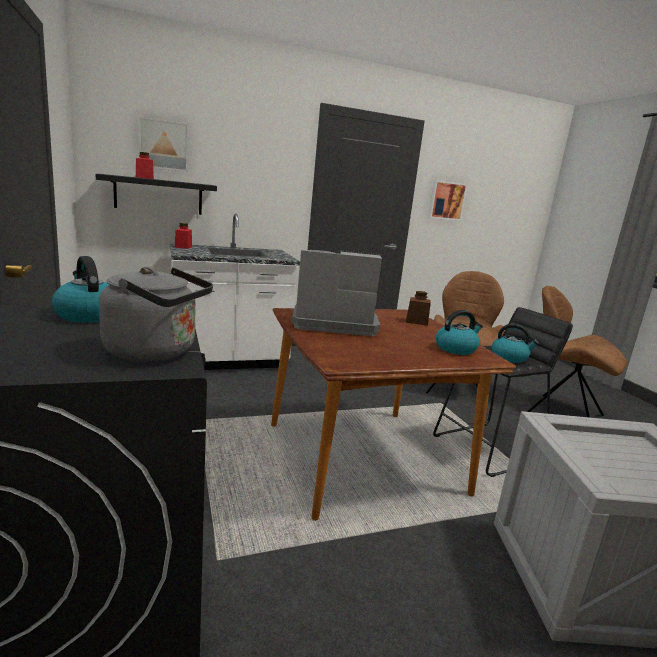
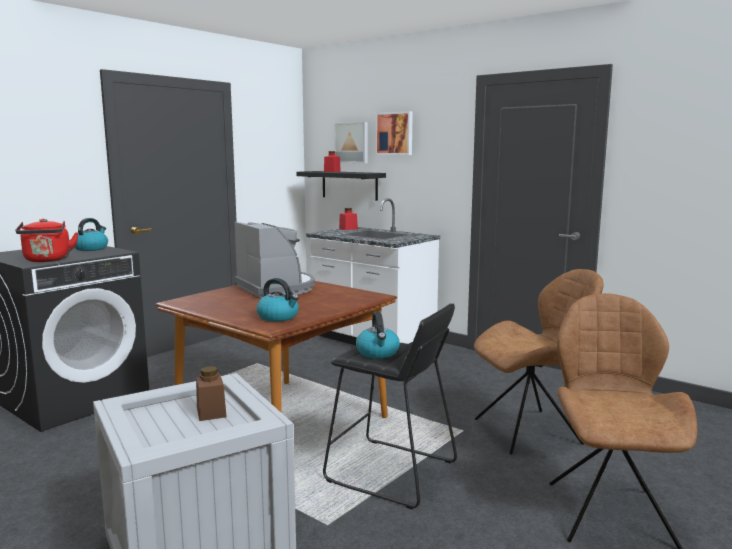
camera: 60 degrees right, 5 degrees down
(156, 352) = (47, 260): grey kettle -> red kettle
(416, 321) = (345, 301): brown jar -> brown jar (211, 412)
(446, 200) = (663, 169): picture -> picture (395, 133)

